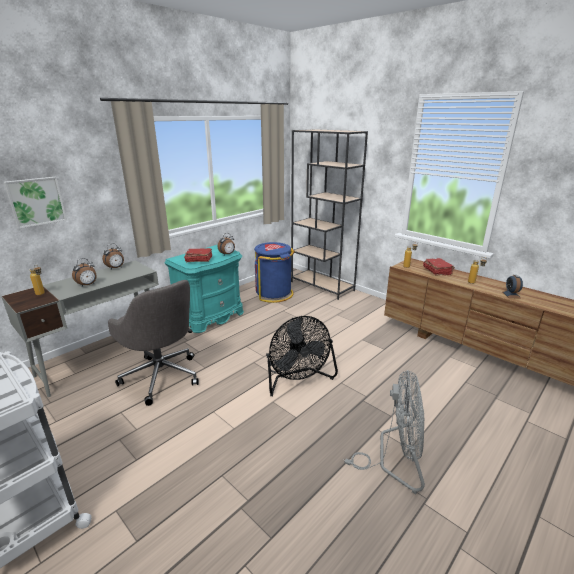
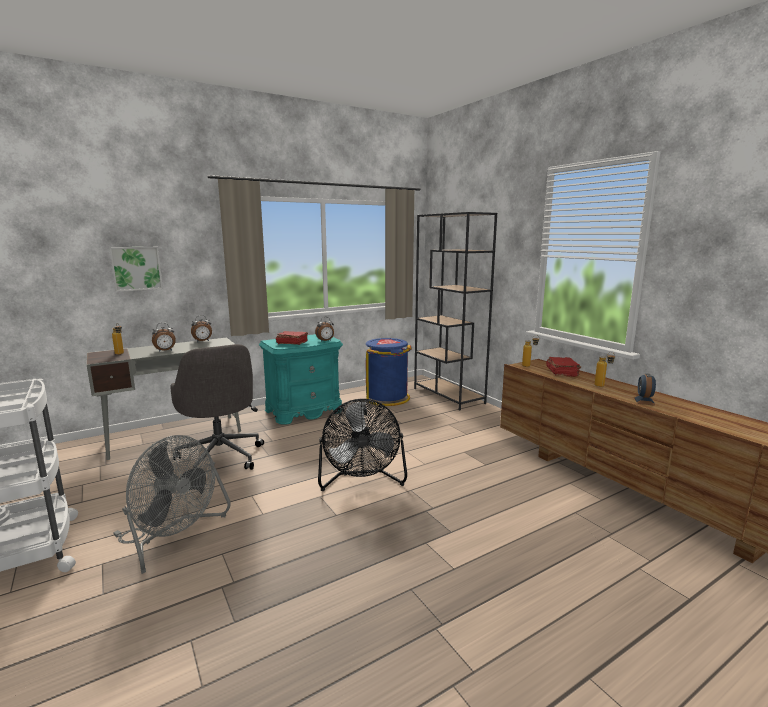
camera: 15 degrees right, 10 degrees down
(393, 455) = (428, 572): grey fan -> grey fan (170, 538)

